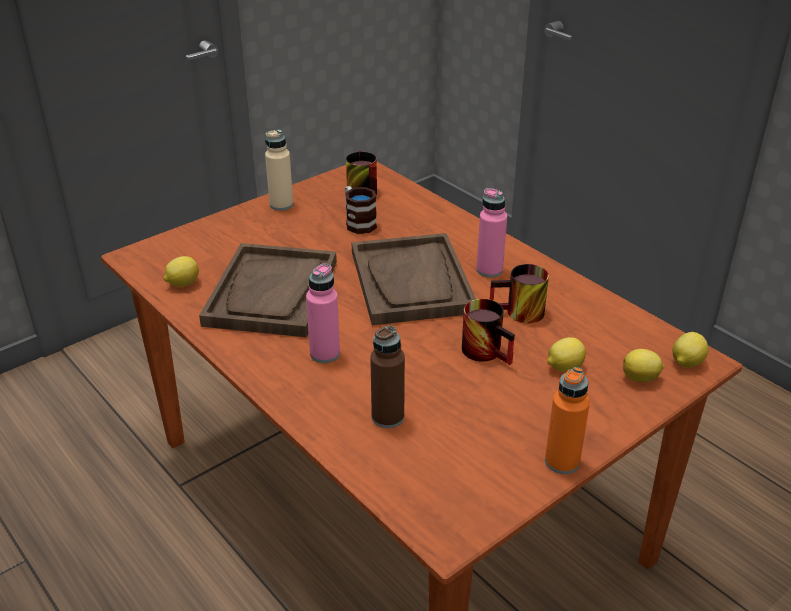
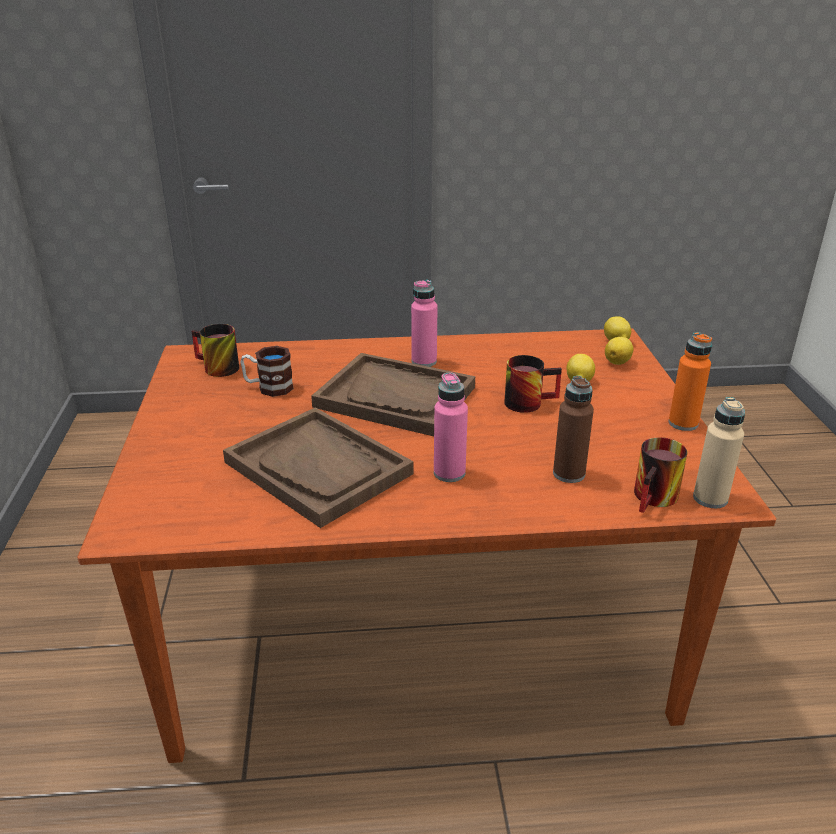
camera: 55 degrees left, 5 degrees down
(182, 284) = (226, 515): lemon -> none
(281, 205) = (173, 413): beige bottle -> beige bottle (710, 498)
(519, 314) = (496, 373): mug -> mug (657, 499)

